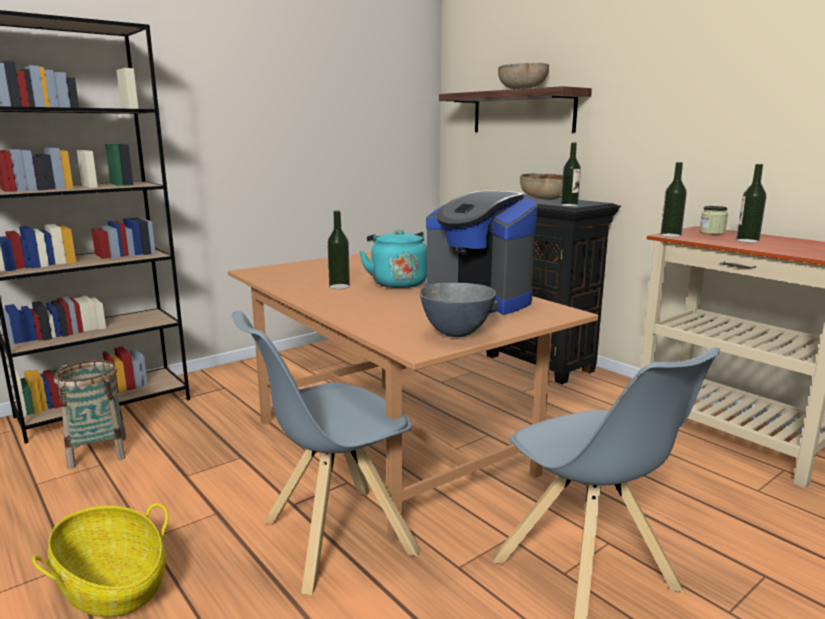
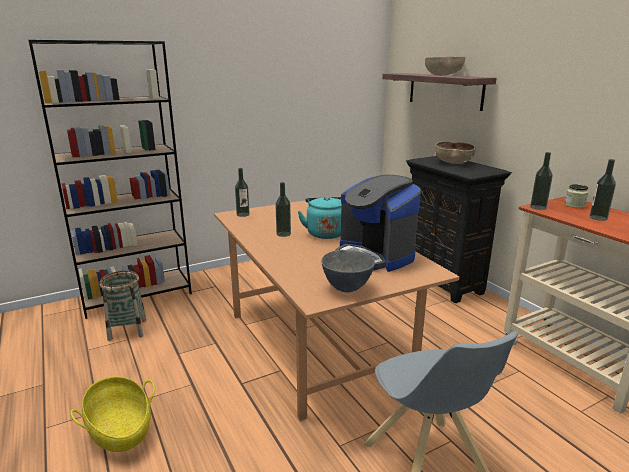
camera: 10 degrees right, 5 degrees up
(334, 538) = (262, 412): grey chair -> none
(569, 205) = (468, 171): bottle -> bottle (243, 214)

